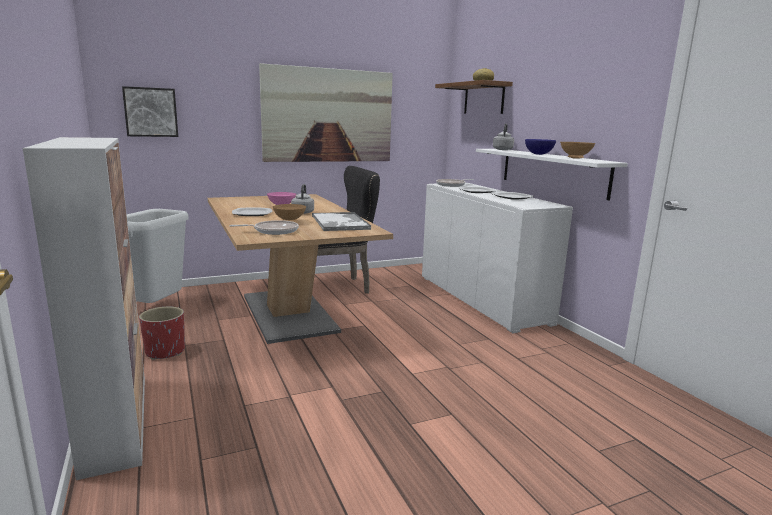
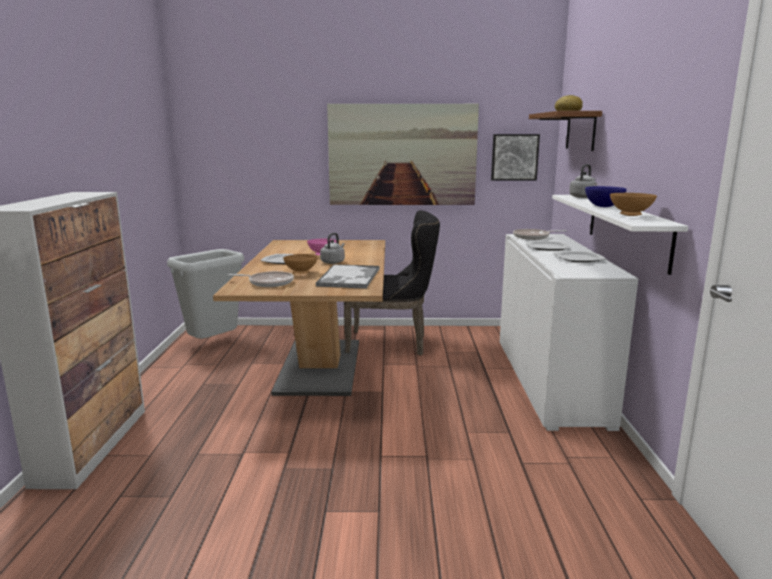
camera: 25 degrees right, 0 degrees up
(151, 112) = (225, 157): picture -> picture (514, 157)
(165, 352) = (182, 388): red planter -> none

